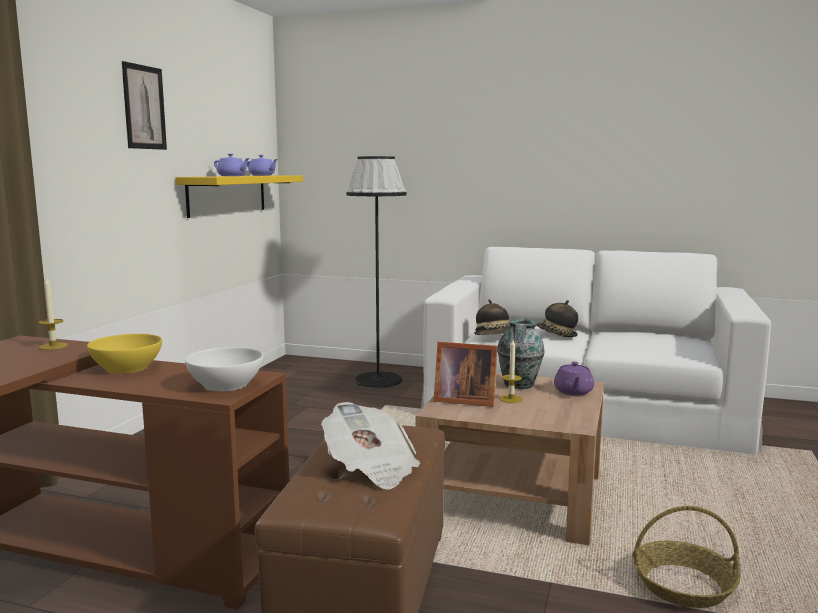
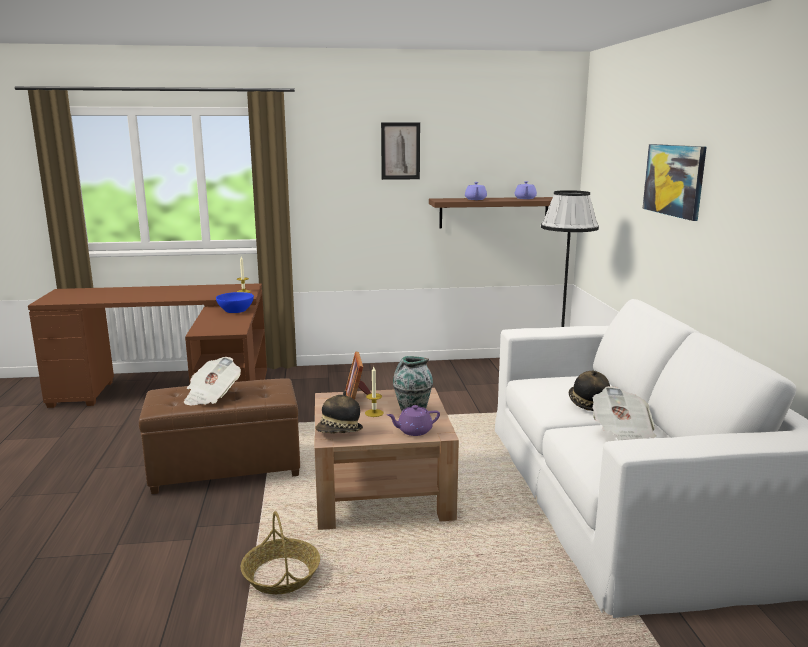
camera: 65 degrees right, 5 degrees up
(127, 368) = (235, 310): yellow bowl -> blue bowl
(225, 385) = (216, 329): white bowl -> none
(227, 194) = (494, 212): yellow shelf -> brown shelf
(478, 139) = (674, 180): none -> picture
(494, 336) = (543, 382): hat -> hat (339, 432)
(625, 338) = (622, 433): none -> newspaper

